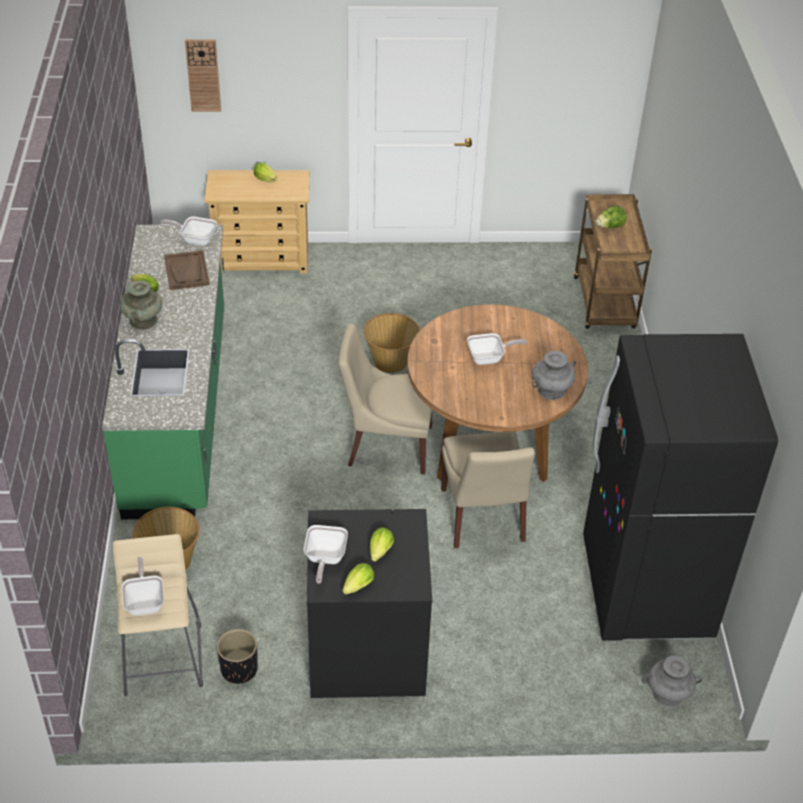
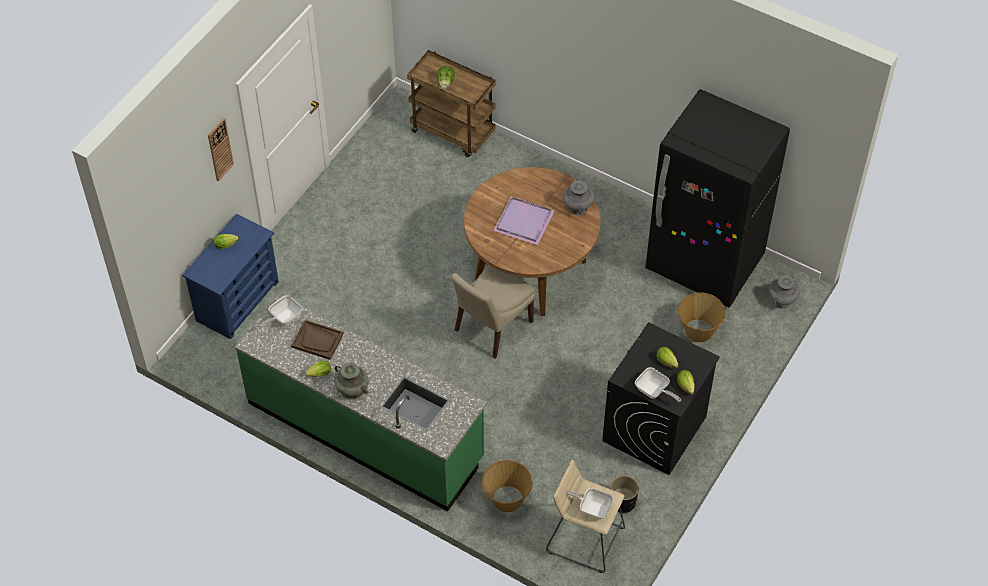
camera: 55 degrees left, 10 degrees up
(203, 75) = (168, 212): wall clock -> wall clock (220, 149)
(262, 258) = (238, 301): beige dresser -> blue dresser
(390, 361) = (413, 282): basket -> basket (698, 330)
(483, 518) = (592, 311): beige chair -> none
(489, 358) = (525, 221): frying pan -> purple tray

